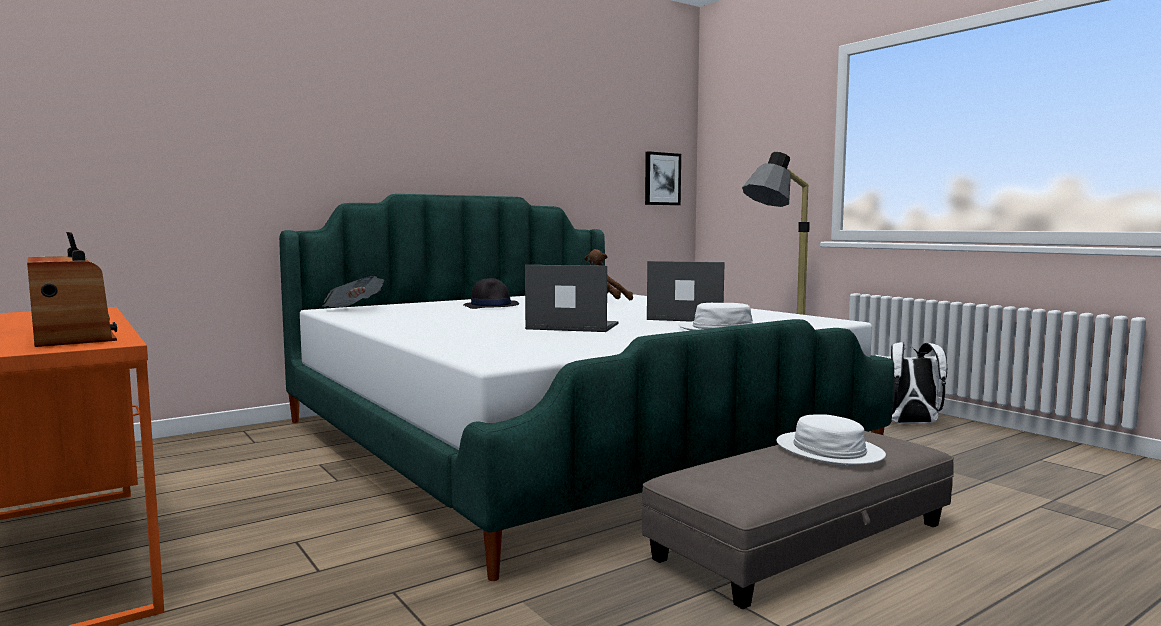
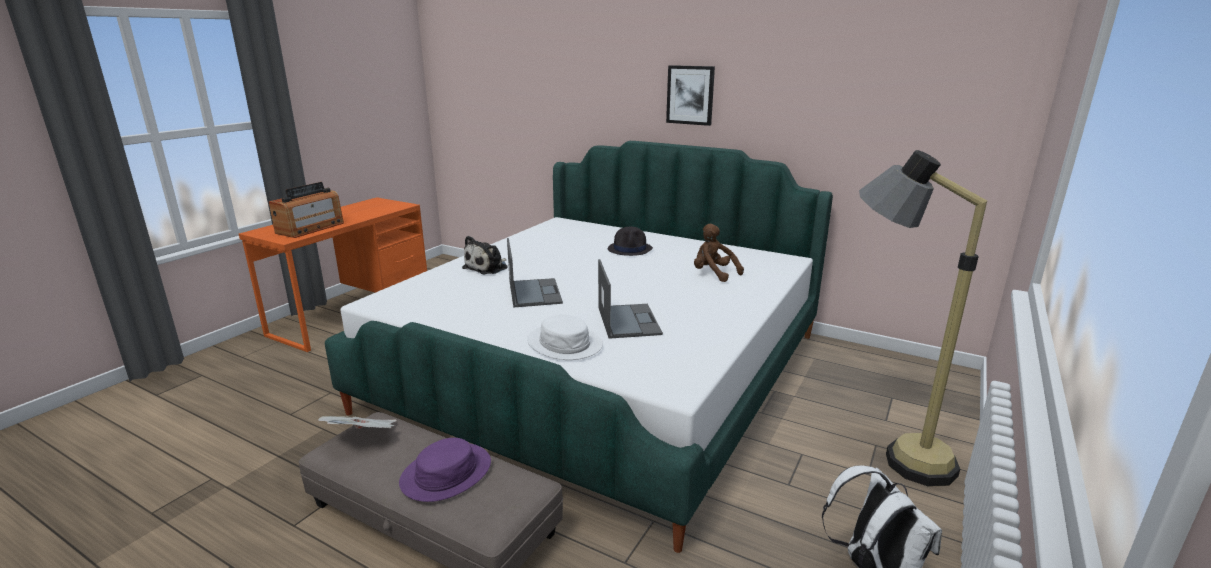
camera: 65 degrees right, 15 degrees up
(353, 309) = (566, 226): newspaper -> newspaper (364, 437)
(451, 331) = (487, 267): none -> plush toy
(662, 179) = (964, 138): picture -> picture (690, 95)
(828, 451) = (446, 473): white hat -> purple hat

